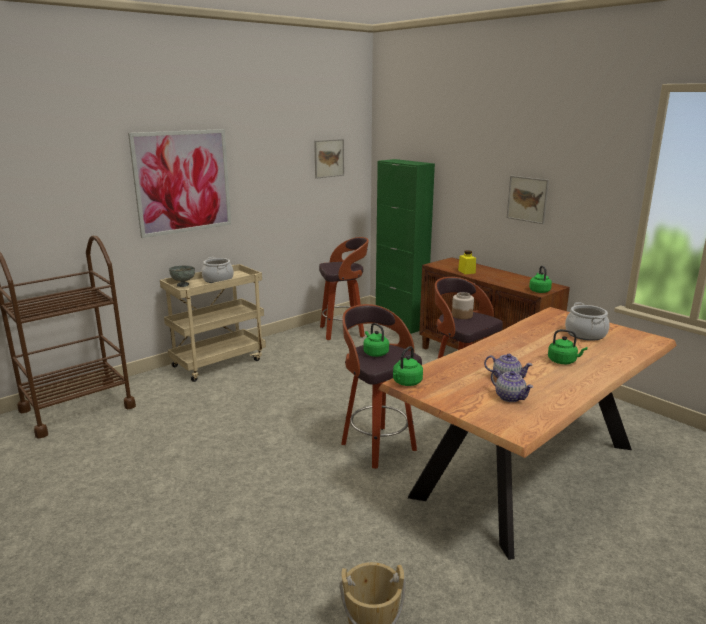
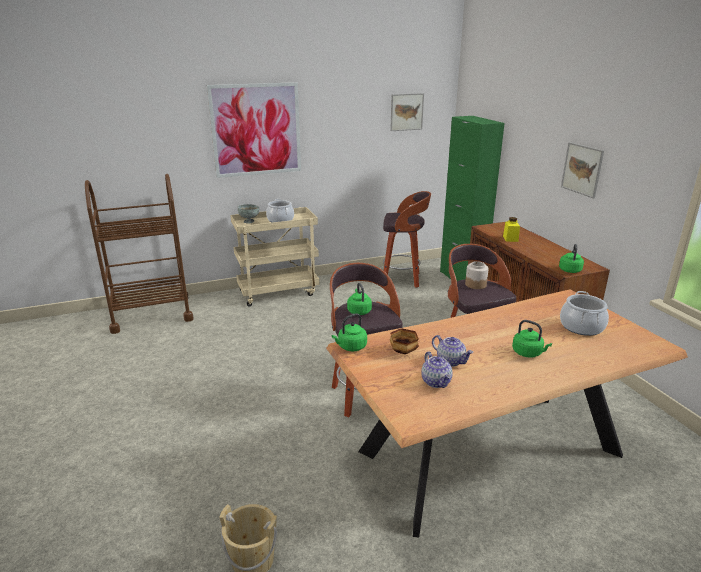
camera: 20 degrees right, 5 degrees up
(458, 378) = (403, 351): none -> bowl

